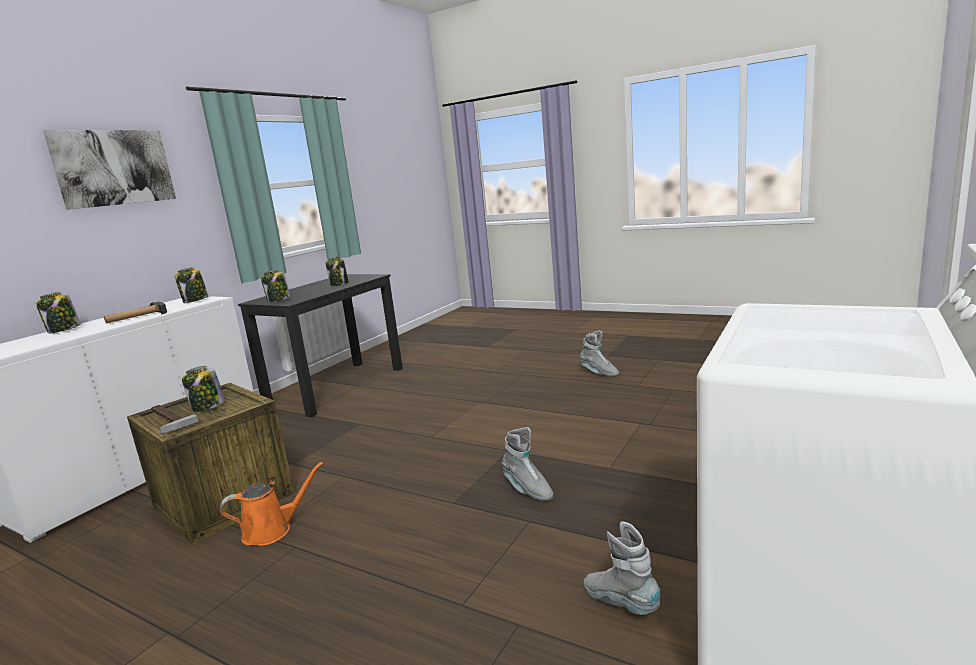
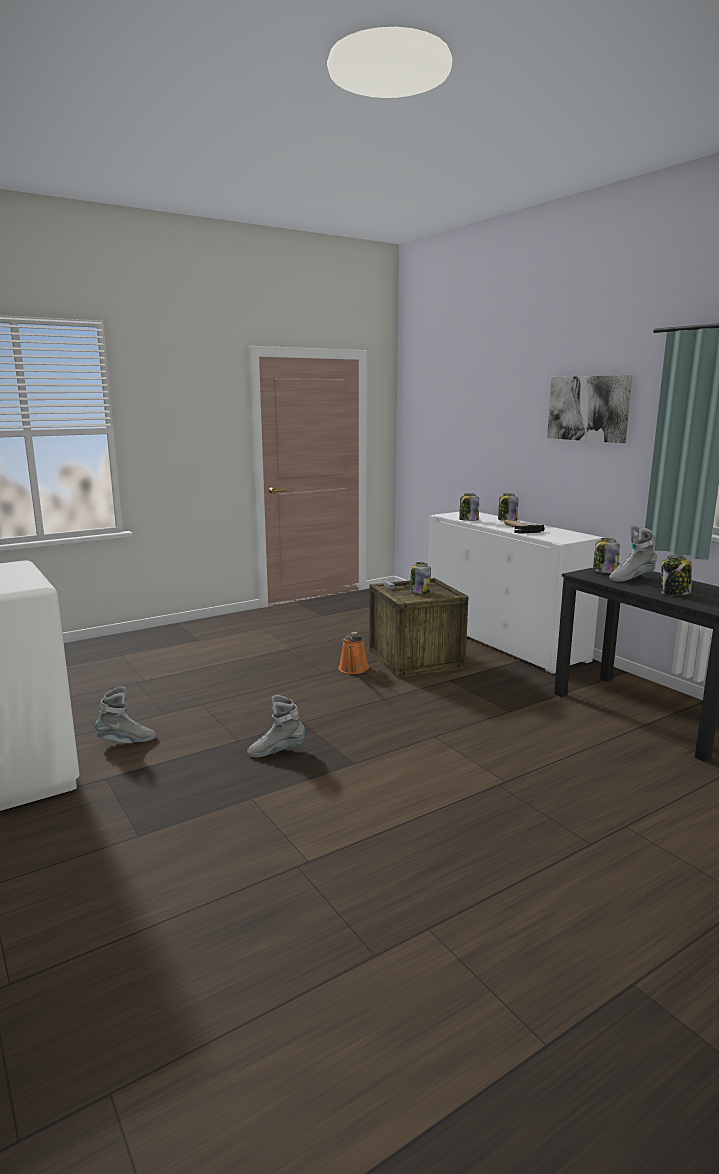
camera: 115 degrees right, 0 degrees up
(195, 300) = (566, 538): jar -> jar (468, 520)
(599, 373) = (529, 920): grey boot -> grey boot (631, 578)

